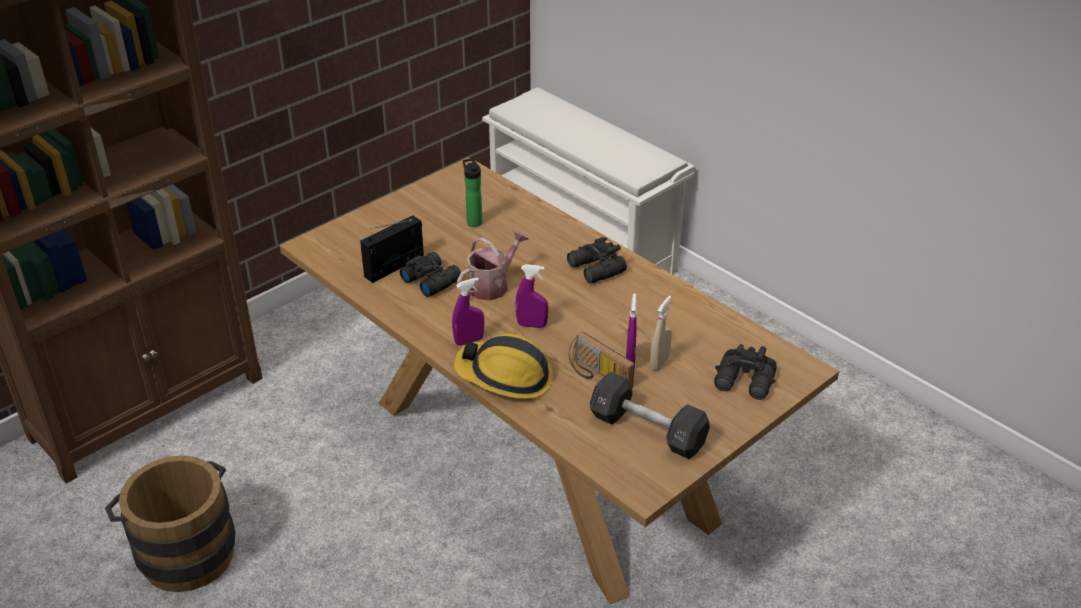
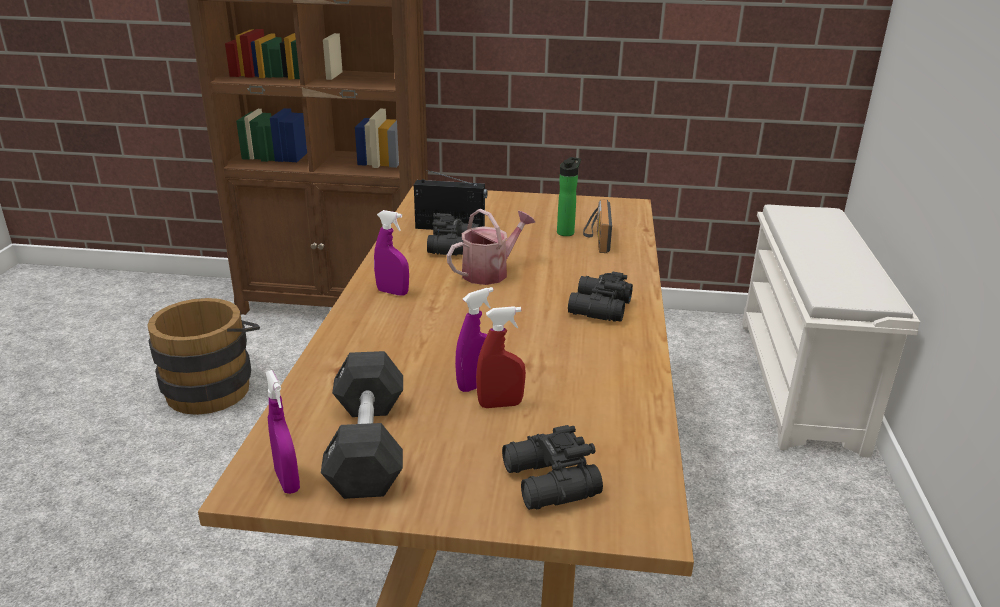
camera: 50 degrees right, 10 degrees down
(492, 285) = (490, 272): watering can -> watering can turned 45 degrees counterclockwise
(505, 377) = (361, 328): hard hat -> none
(532, 325) = (459, 311): purple spray bottle -> purple spray bottle (287, 481)
(597, 375) = (427, 375): radio -> radio (595, 238)
(659, 363) = (500, 404): beige spray bottle -> red spray bottle

